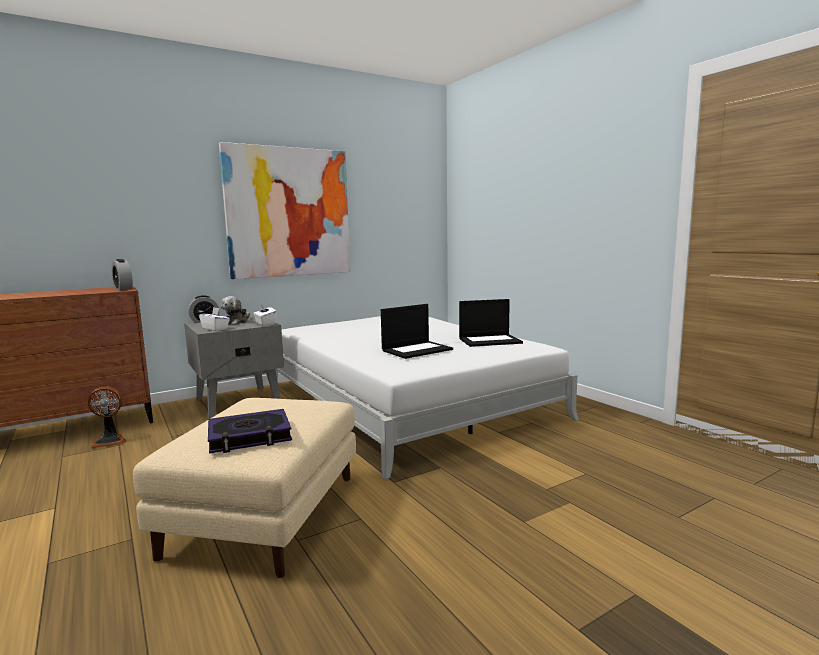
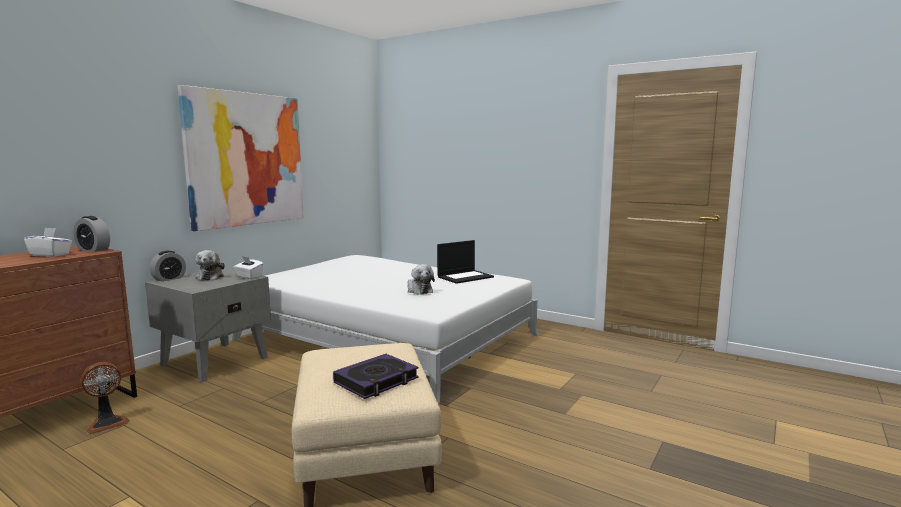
camera: 25 degrees left, 0 degrees up
(215, 329) = (202, 286): white tissue box -> white tissue box (50, 255)
(417, 350) = (419, 290): laptop -> plush toy

